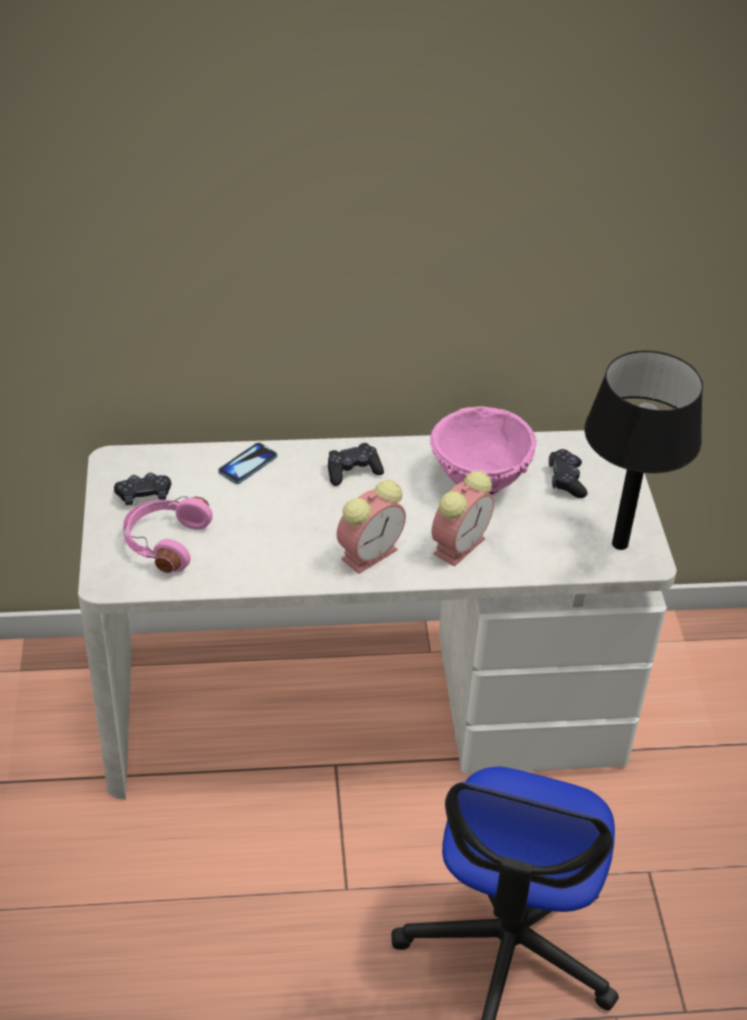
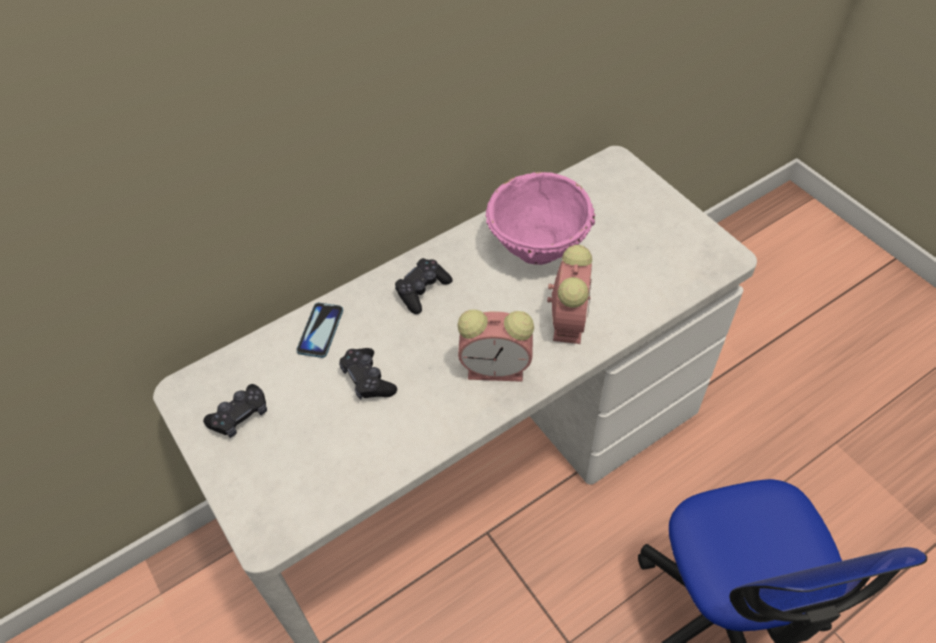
camera: 25 degrees left, 10 degrees up
(164, 542) = (295, 459): pink headphones -> none
(370, 553) = (498, 368): alarm clock -> alarm clock turned 75 degrees clockwise
(566, 480) = (607, 212): black game controller -> black game controller (368, 379)
(619, 544) = (694, 252): black table lamp -> none

